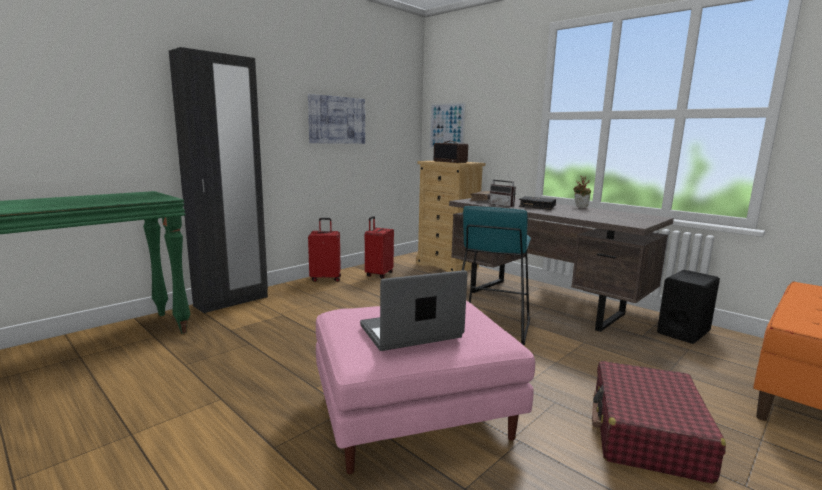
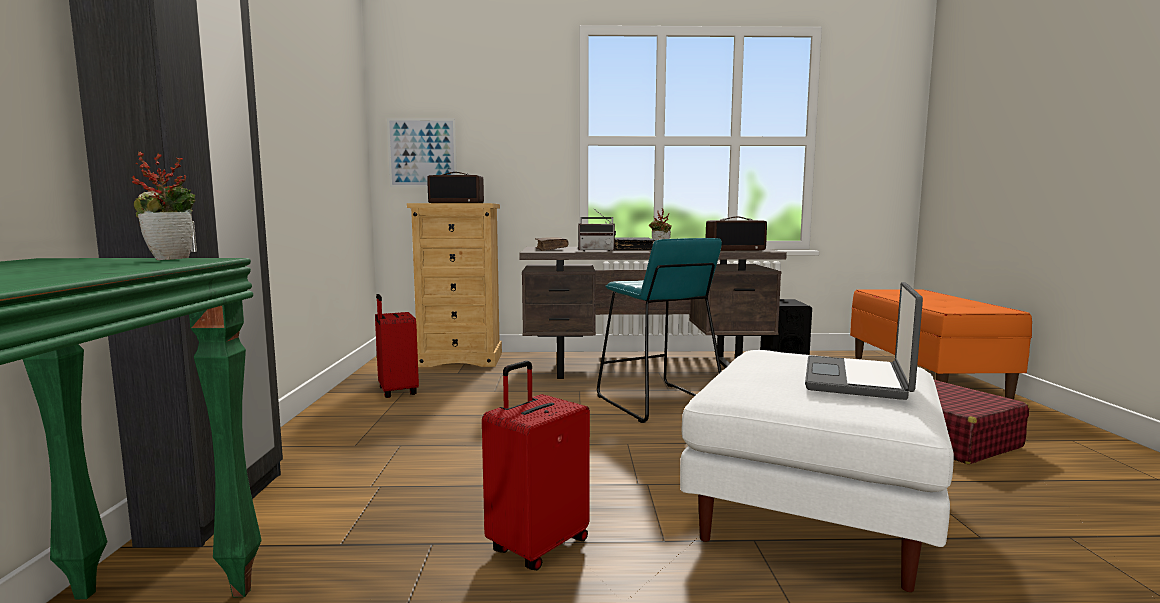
camera: 45 degrees left, 5 degrees down
(161, 197) = (170, 259): none -> potted plant
(326, 278) = (323, 419): red suitcase -> red suitcase (537, 545)
(337, 120) = (296, 126): picture -> none
(412, 417) = (813, 510): pink ottoman -> white ottoman
(616, 219) = (735, 249): none -> radio

